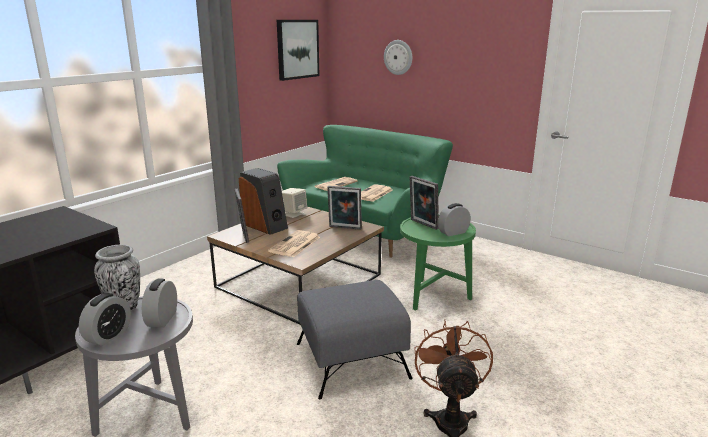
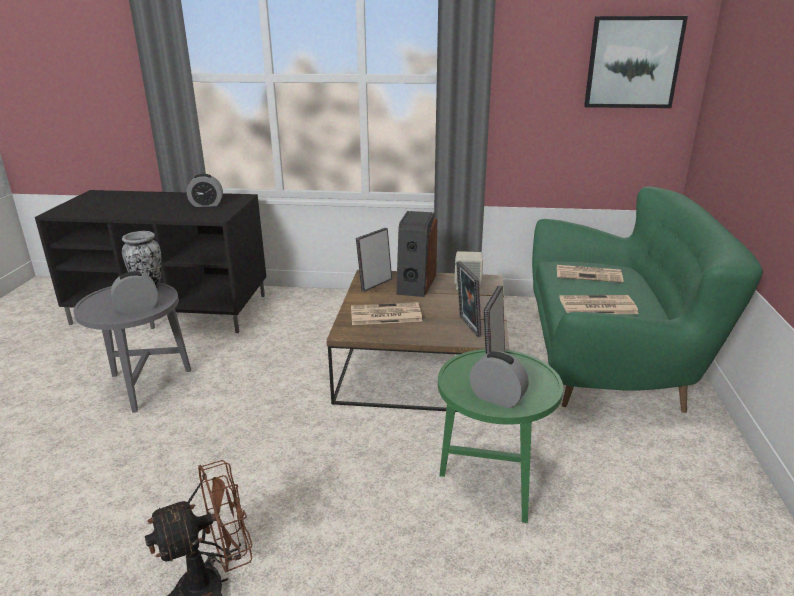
camera: 60 degrees right, 5 degrees up
(108, 336) = (100, 300): alarm clock -> alarm clock (206, 204)
(352, 360) = (287, 464): grey ottoman -> none
(398, 57) = (763, 92): wall clock -> none

